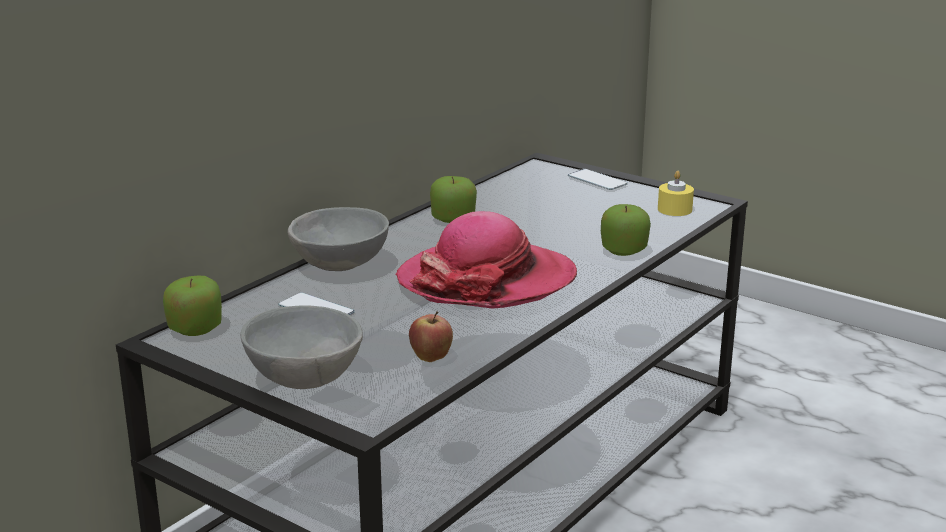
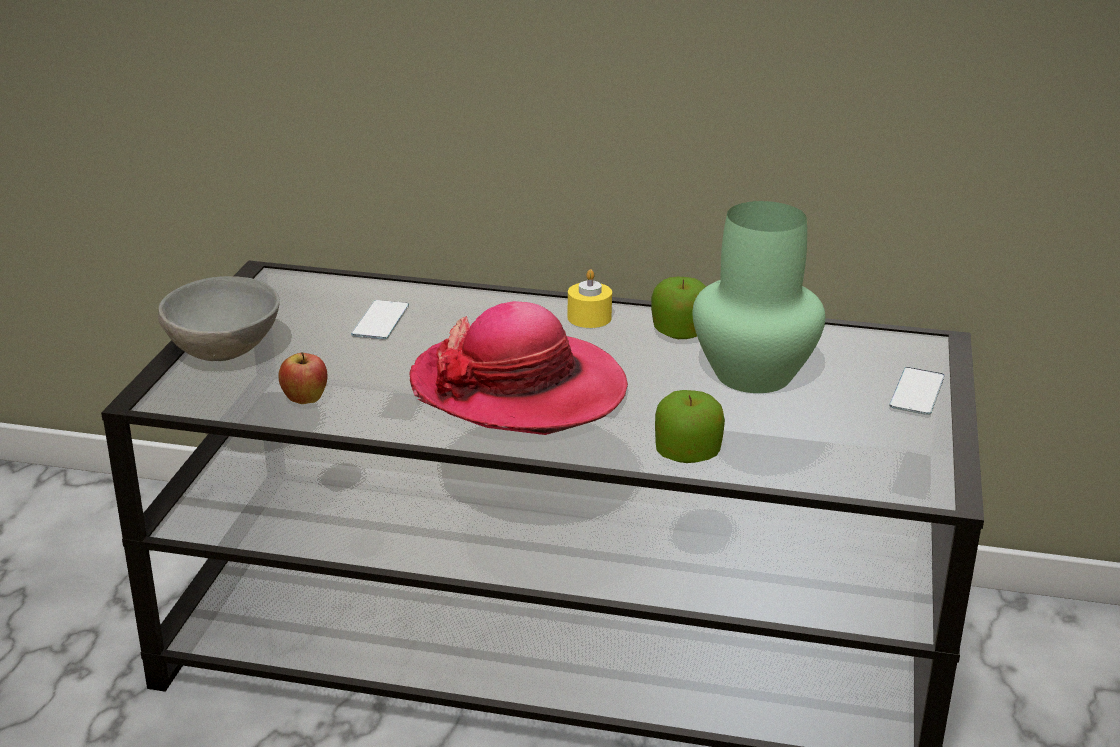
camera: 65 degrees right, 5 degrees up
(195, 328) = (297, 280): apple -> none
(341, 267) = (486, 306): grey bowl -> none
(534, 213) = (751, 374): none -> green vase
(674, 209) = (879, 467): yellow candle -> yellow candle (589, 317)

